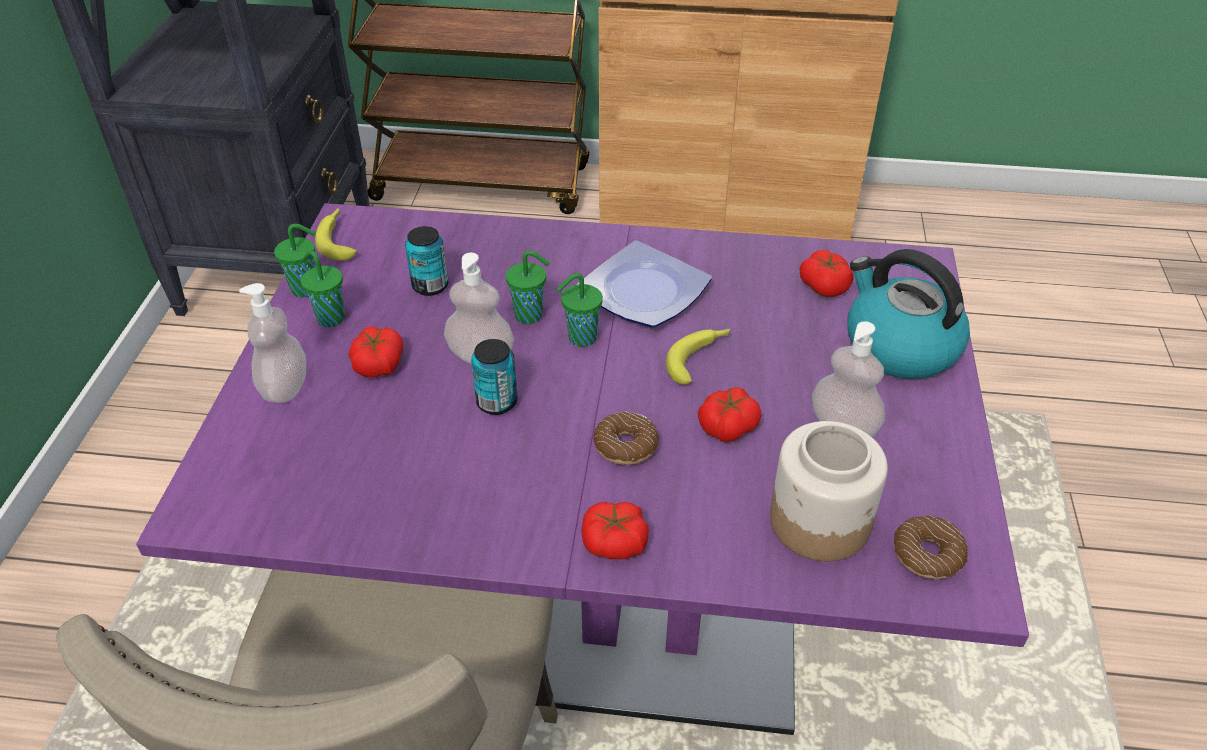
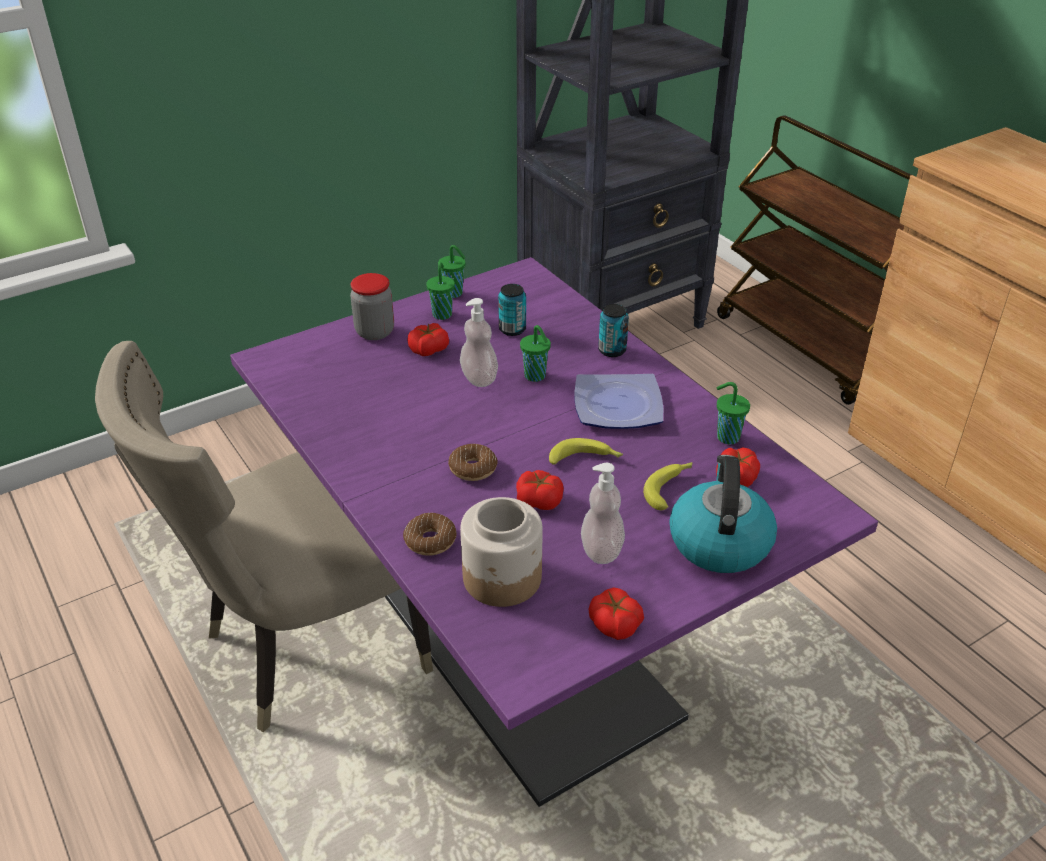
camera: 50 degrees right, 5 degrees down
(285, 387) = (375, 332): soap dispenser -> jar
(338, 239) = (507, 279): banana -> banana (670, 488)
(497, 402) = (449, 404): can -> can (612, 350)
(580, 338) = (541, 405): green cup -> green cup (726, 437)
(614, 542) = (393, 503): tomato -> tomato (614, 624)
(927, 554) = (527, 640): donut -> donut (430, 540)

